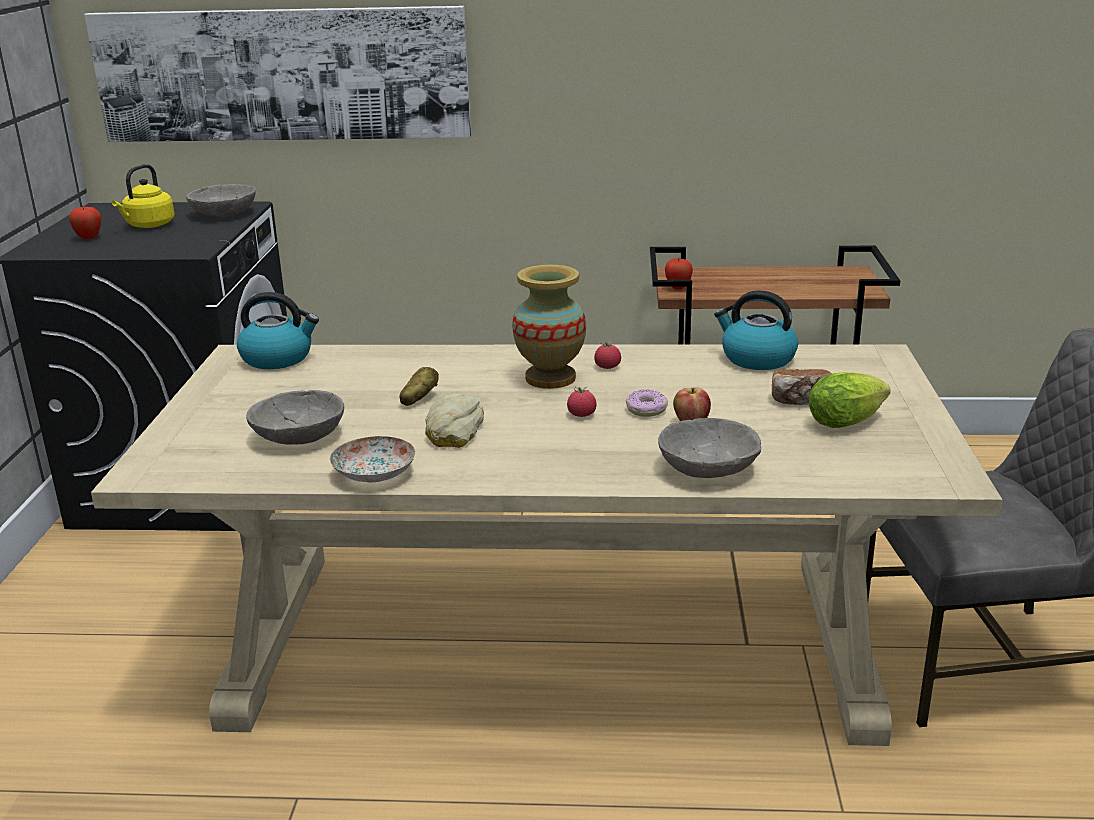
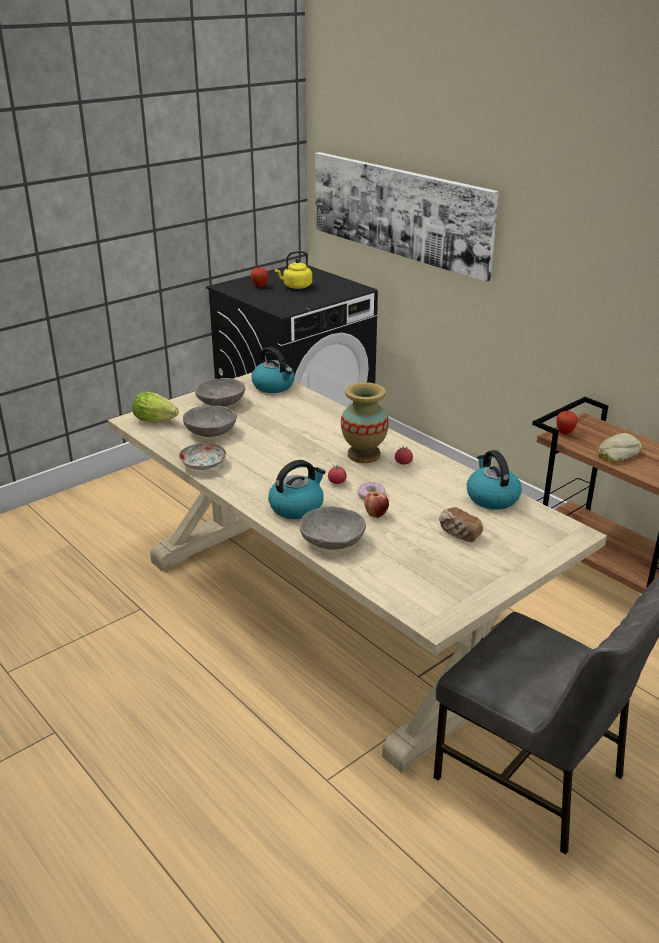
camera: 45 degrees right, 5 degrees up
(224, 214) = (340, 290): grey bowl -> grey bowl (221, 402)
(419, 399) = (287, 437): potato -> none
(452, 431) = (269, 460): bread -> bread (617, 453)
(595, 458) = (297, 507): none -> kettle
(849, 421) = (456, 559): lettuce -> lettuce (158, 421)

